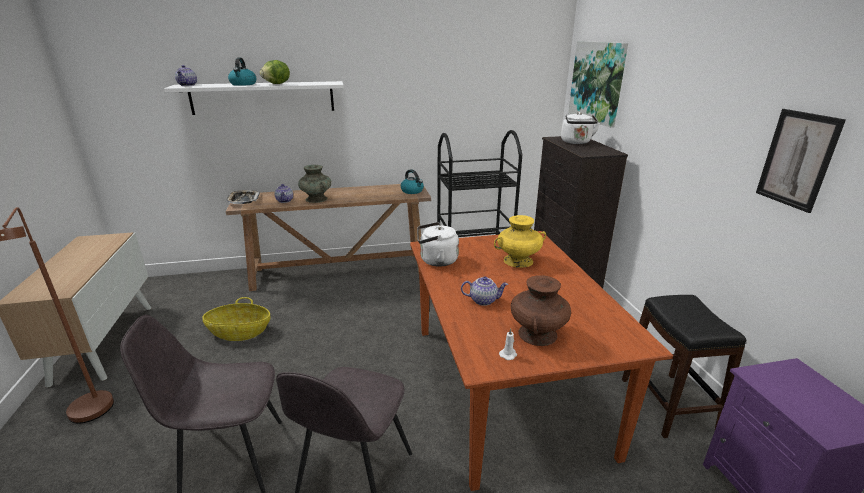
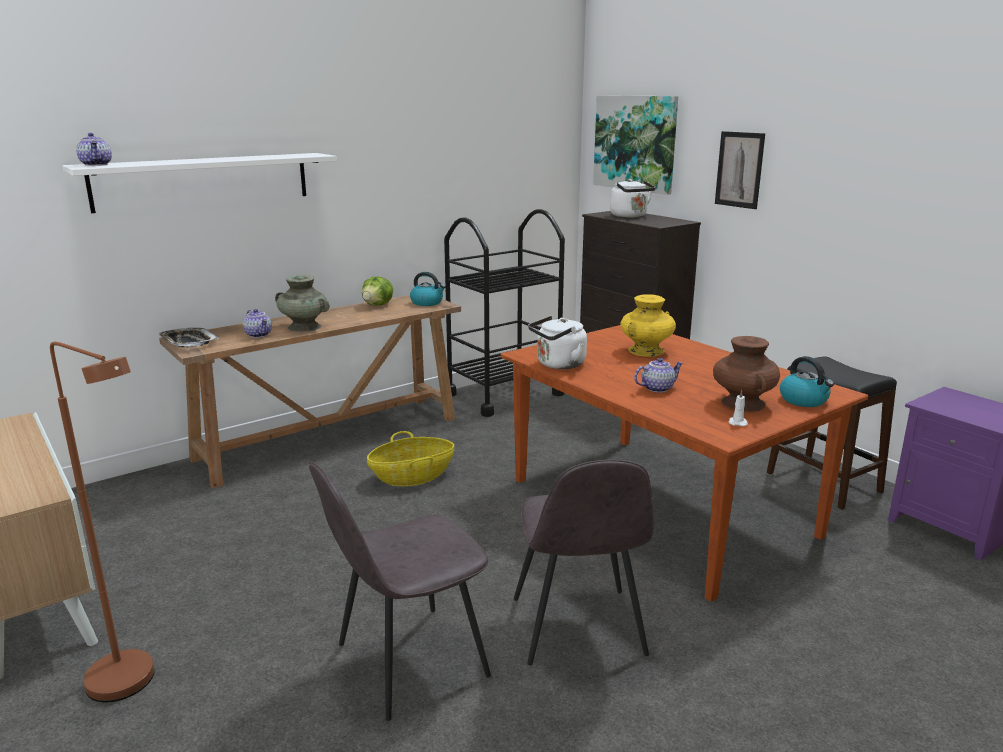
camera: 25 degrees left, 5 degrees down
(240, 332) = (258, 537): basket -> basket (412, 476)
(243, 84) = (185, 160): kettle -> kettle (804, 400)
(277, 84) = (238, 158): lettuce -> lettuce (378, 305)
(797, 159) = (907, 198): picture -> picture (739, 169)

